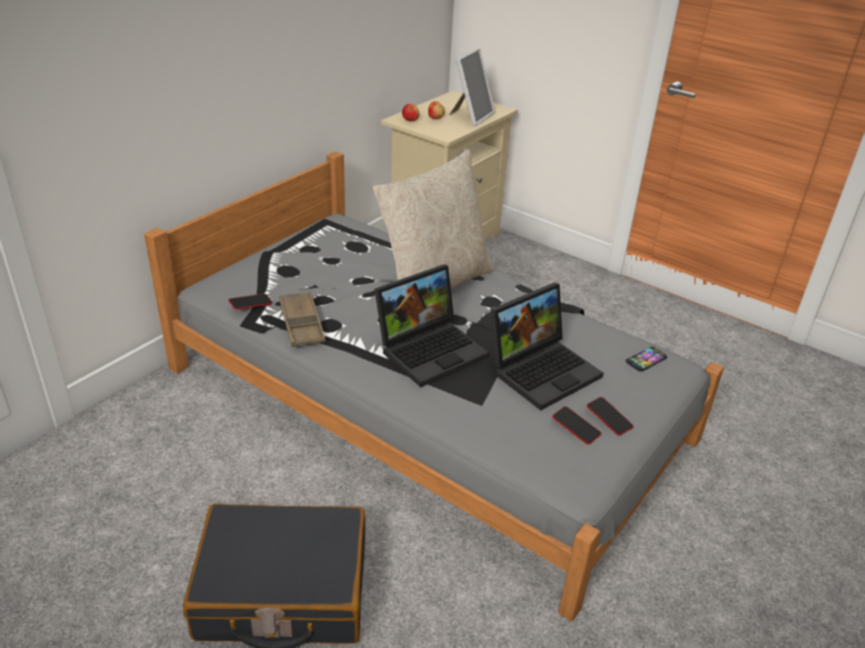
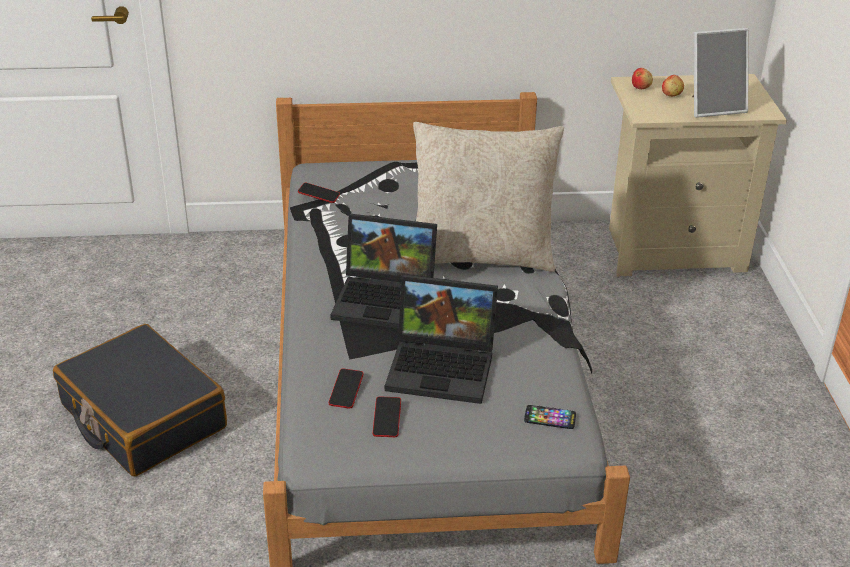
camera: 50 degrees right, 0 degrees up
(302, 324) = (327, 228): brown tray -> none
(609, 418) = (425, 432): phone -> phone (346, 391)

